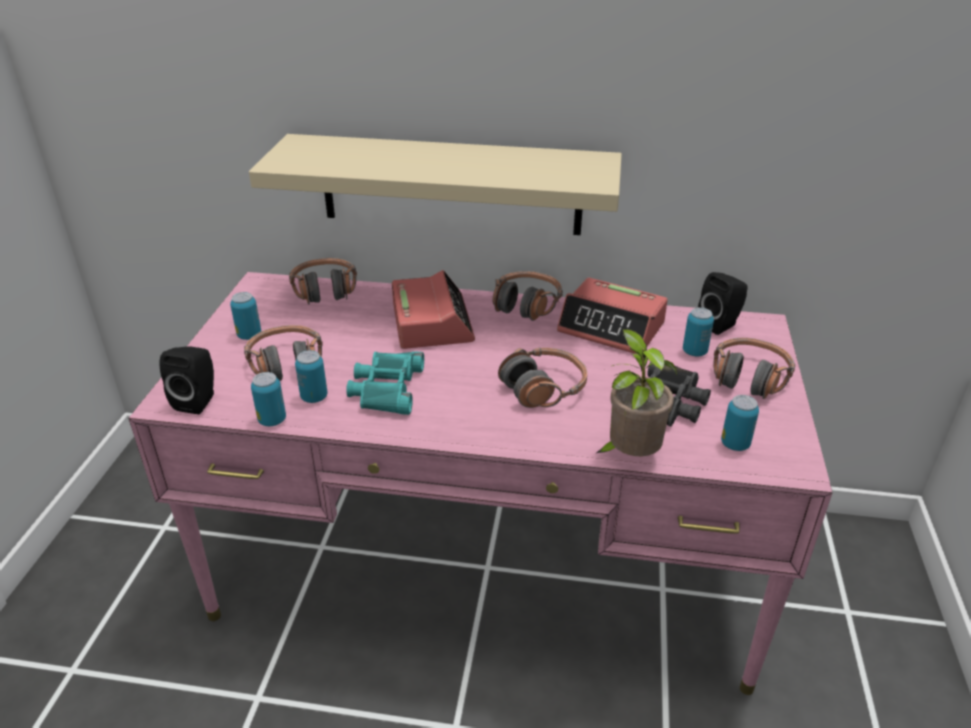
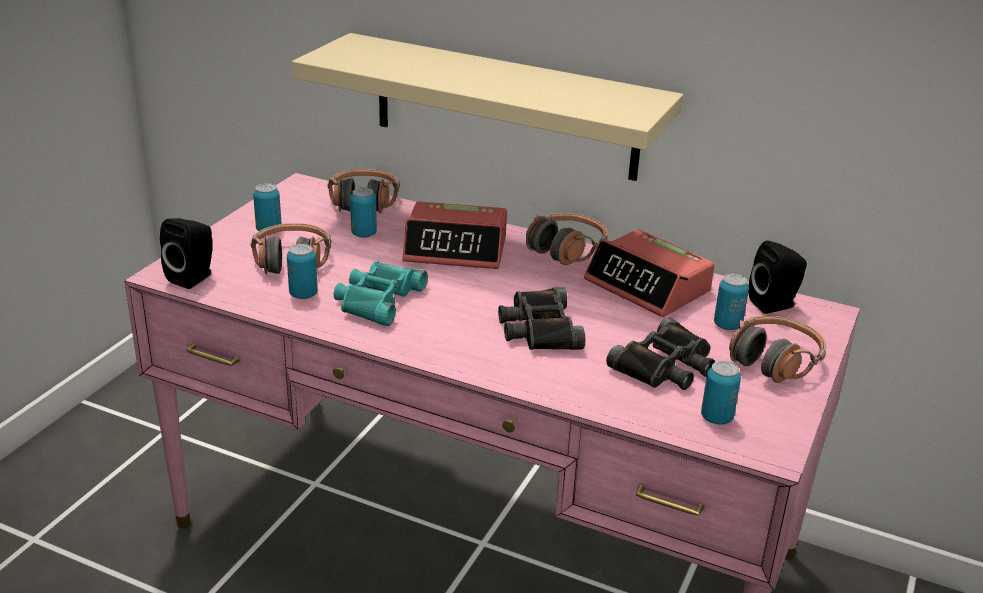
camera: 15 degrees right, 5 degrees down
(272, 420) = (253, 306): can -> can (364, 234)
(432, 322) = (456, 249): alarm clock -> alarm clock turned 90 degrees clockwise
(543, 388) = (539, 329): headphones -> black binoculars
(629, 456) = (593, 405): potted plant -> none

